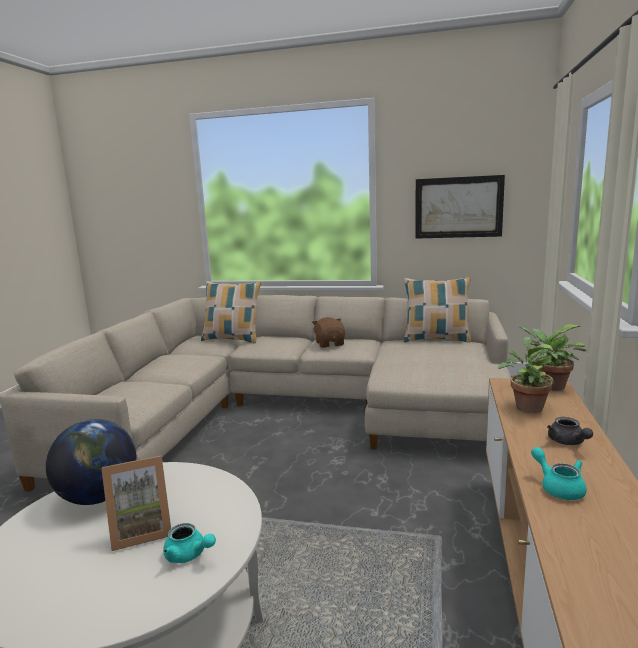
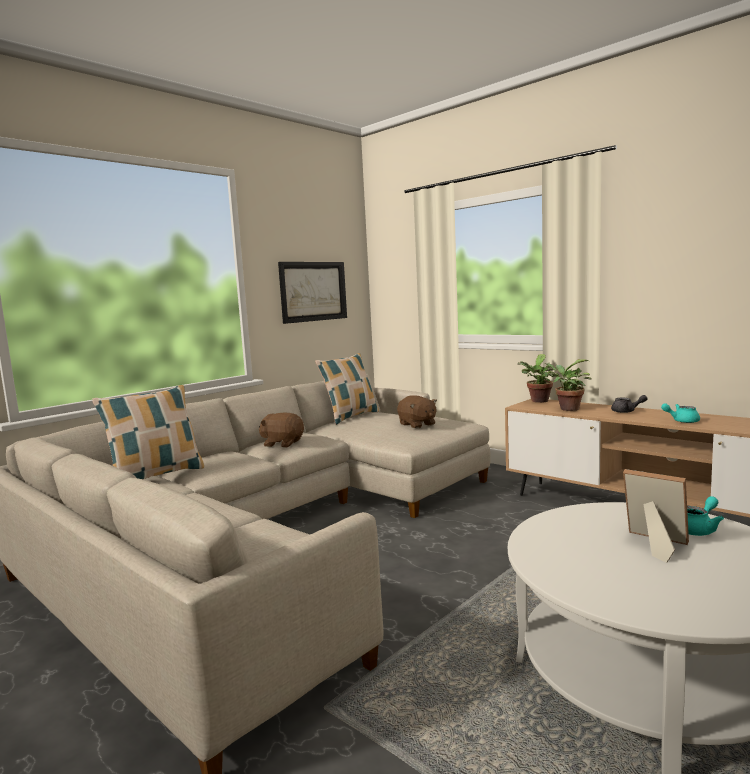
camera: 60 degrees left, 5 degrees down
(99, 497) = (574, 562): globe -> none
(141, 530) = (653, 545): picture frame -> picture frame turned 60 degrees counterclockwise
(444, 366) = (417, 425): none -> brown plush toy

